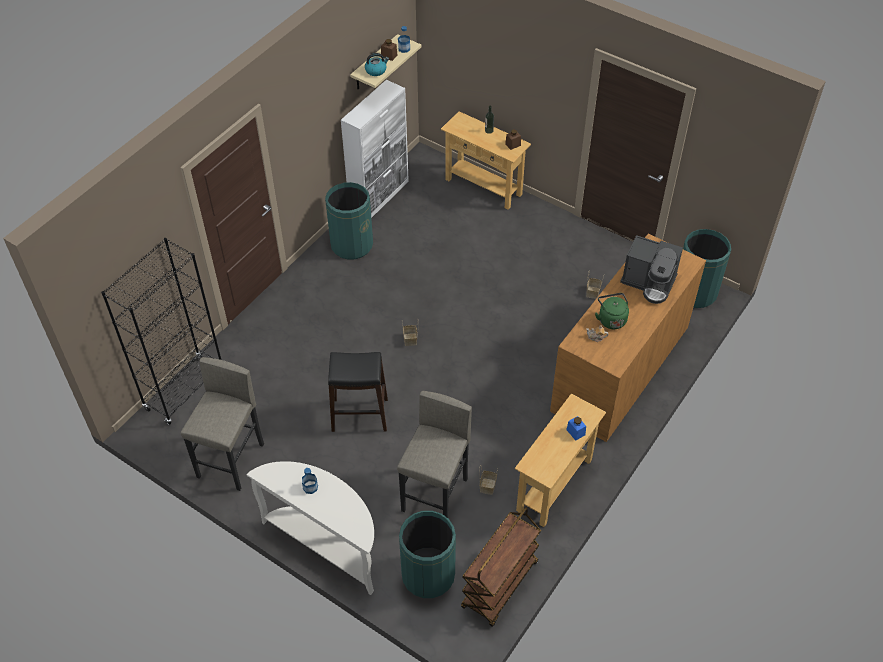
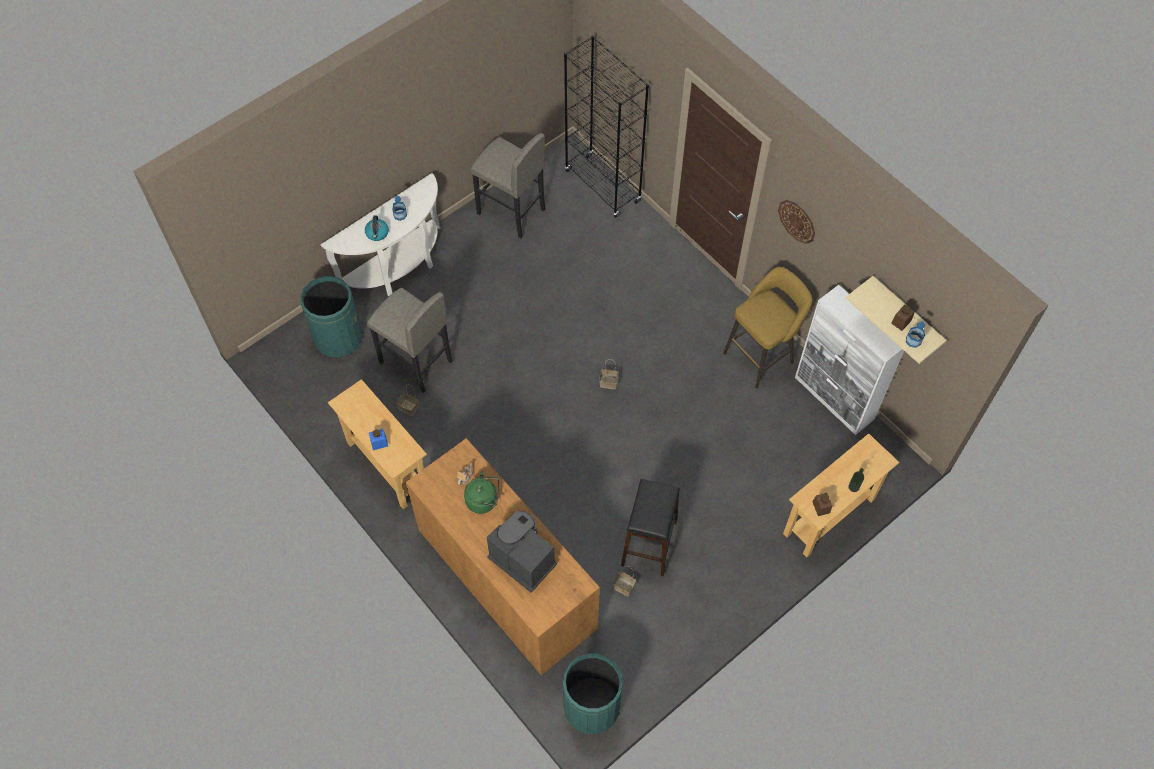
camera: 105 degrees right, 10 degrees up
(298, 131) = (797, 221): none -> wall clock
(352, 245) = (761, 355): green trash can -> yellow stool
(360, 415) = (527, 319): black stool -> black stool (649, 544)
(376, 70) = (874, 302): kettle -> kettle (377, 233)
(500, 585) = (305, 390): brown cart -> none
(649, 283) = (522, 559): coffee machine -> coffee machine turned 90 degrees clockwise

